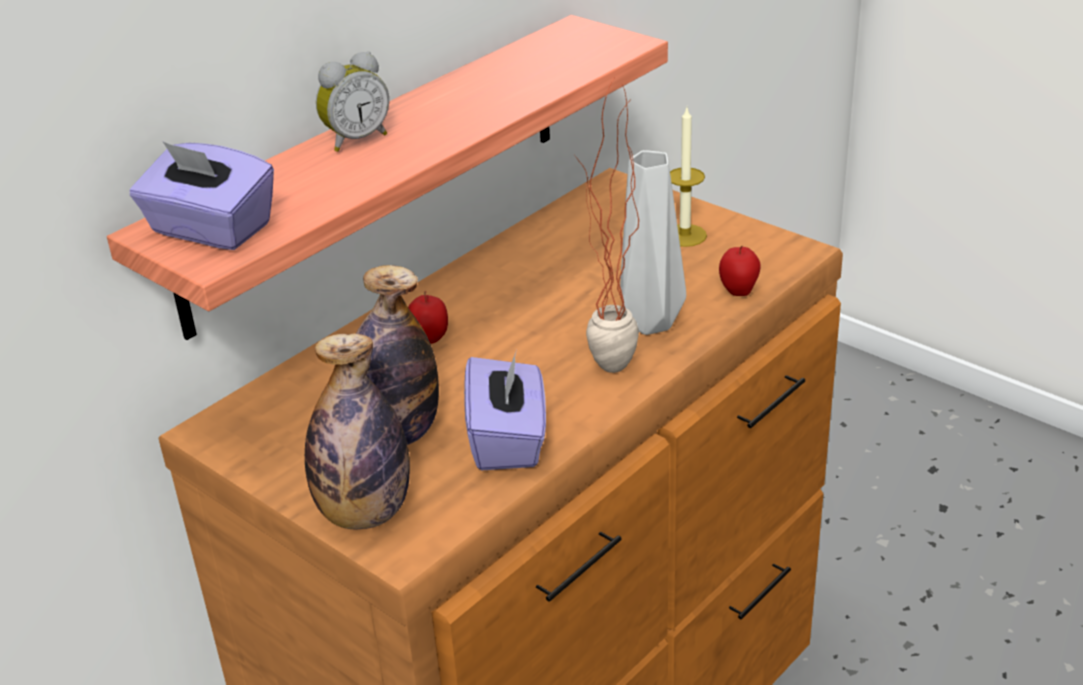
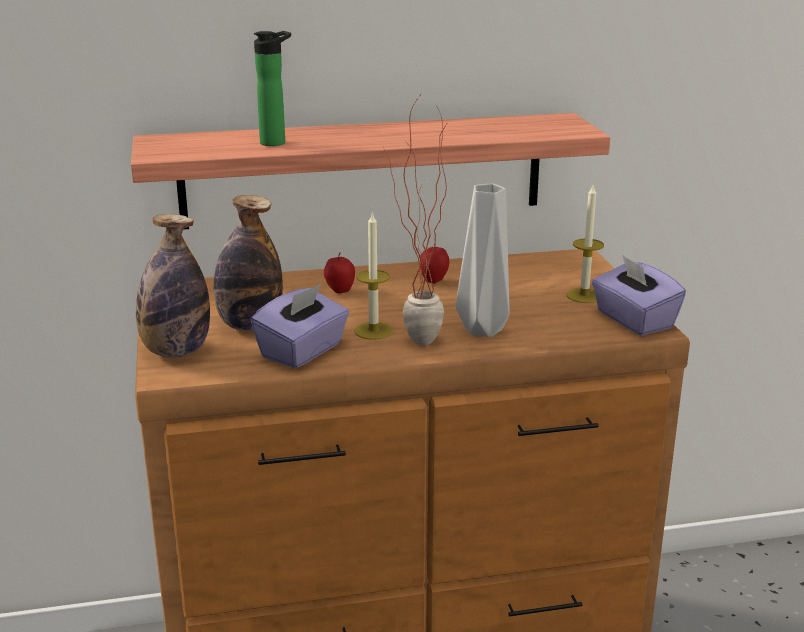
camera: 35 degrees right, 10 degrees down
(210, 230) = (180, 145): purple tissue box -> purple tissue box (633, 320)
(327, 179) = (276, 142): none -> bottle
(355, 139) = (326, 132): alarm clock -> none
(543, 376) = (373, 331): none -> candle
(738, 291) = (572, 335): apple -> apple (434, 280)

